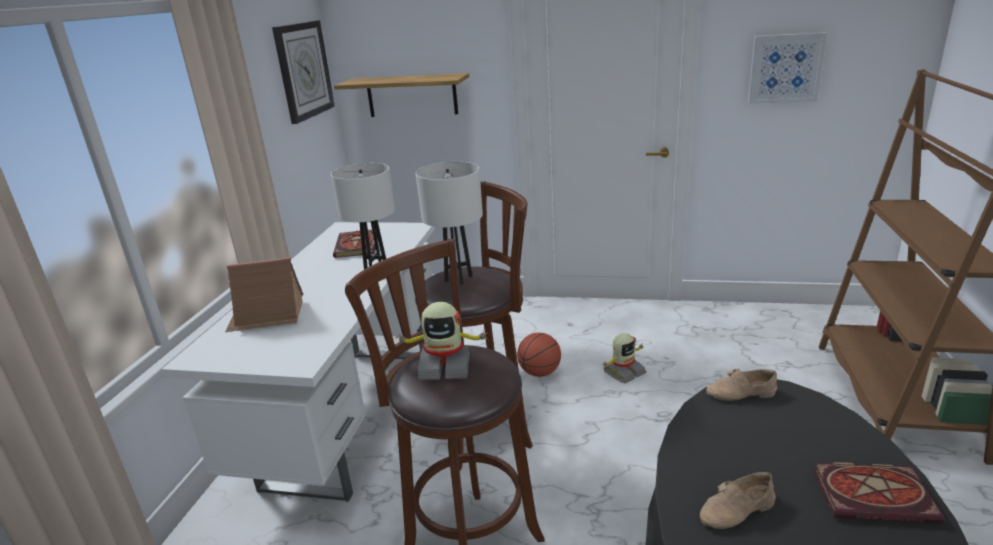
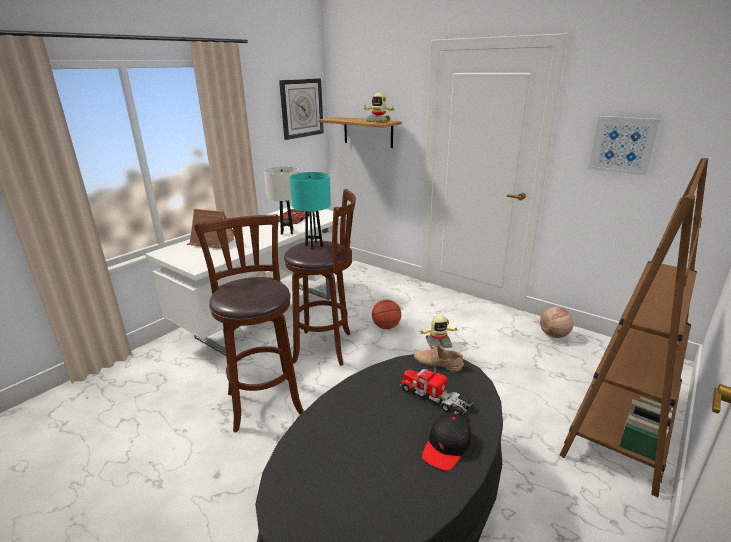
camera: 25 degrees right, 0 degrees up
(445, 366) = (248, 286): toy robot -> toy robot (378, 121)
(458, 278) = (314, 246): white table lamp -> turquoise table lamp
(738, 320) = (554, 335): none -> basketball
(738, 511) = (353, 420): beige shoe -> none
(792, 439) = (435, 398): none -> toy truck
(875, 494) = (446, 446): book -> black cap

